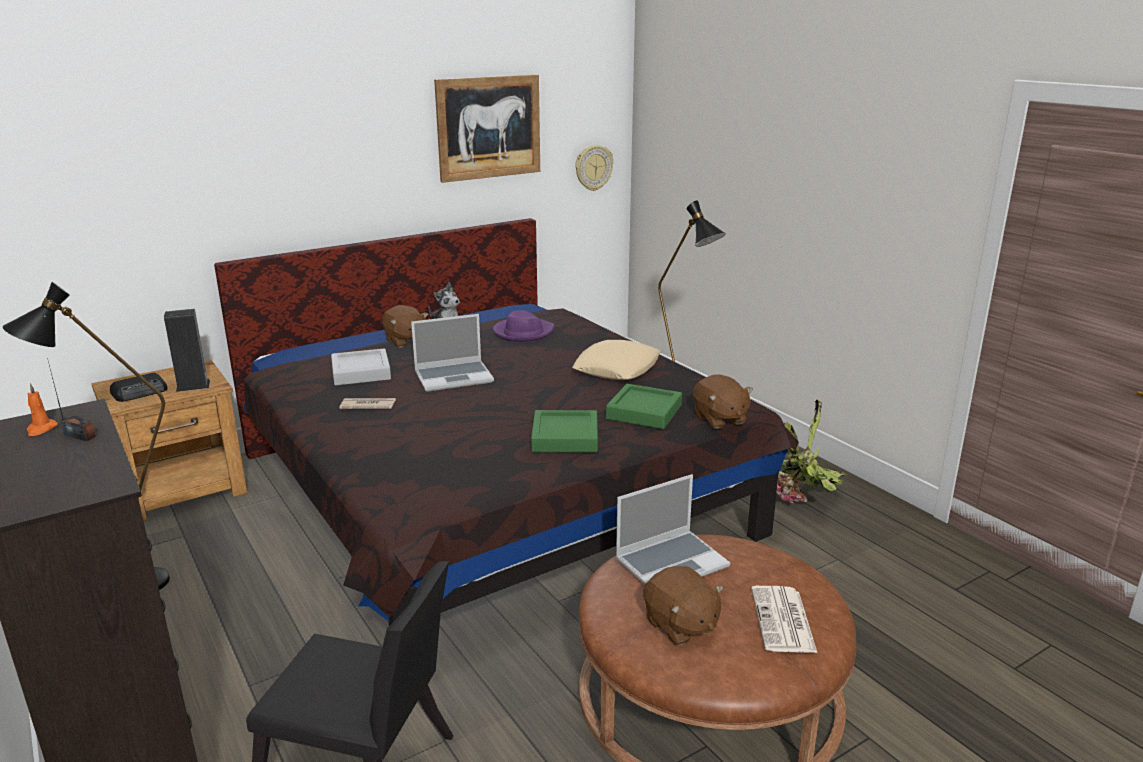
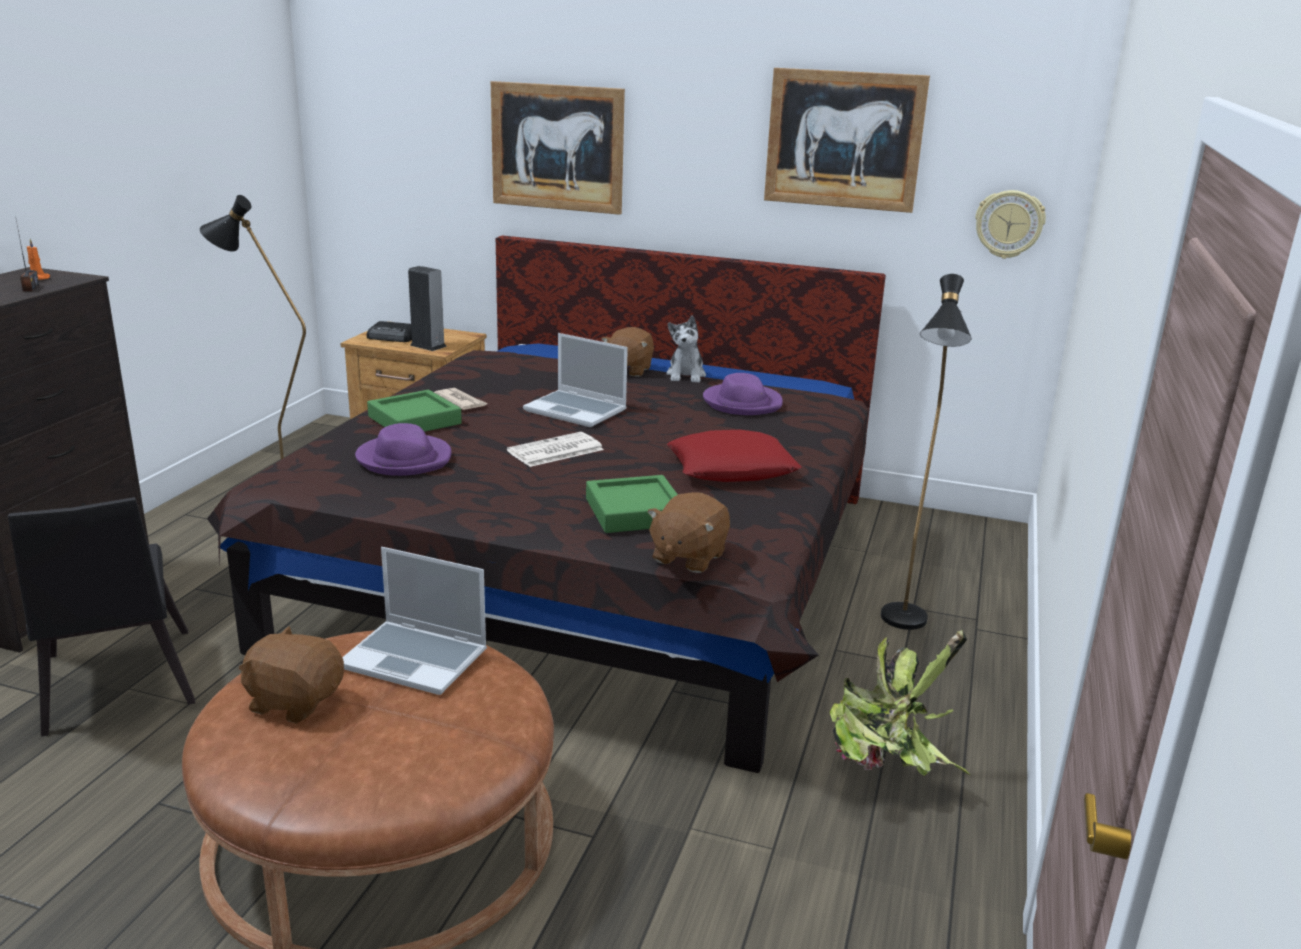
camera: 50 degrees right, 0 degrees up
(257, 171) = (557, 147): none -> picture
(361, 372) = (526, 378): grey tray -> none
(449, 454) = (404, 459): none -> purple hat
(565, 437) = (511, 493): green tray -> green tray (414, 420)
(617, 368) = (731, 468): beige pillow -> red pillow
(680, 625) = (295, 701): brown plush toy -> brown plush toy turned 90 degrees clockwise
(783, 621) = (359, 764): newspaper -> newspaper (555, 451)

